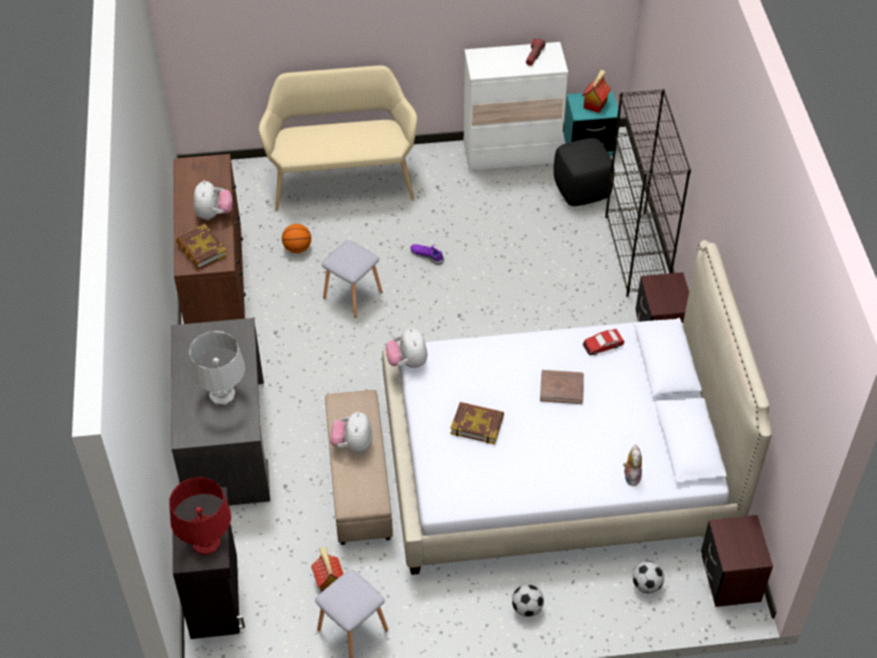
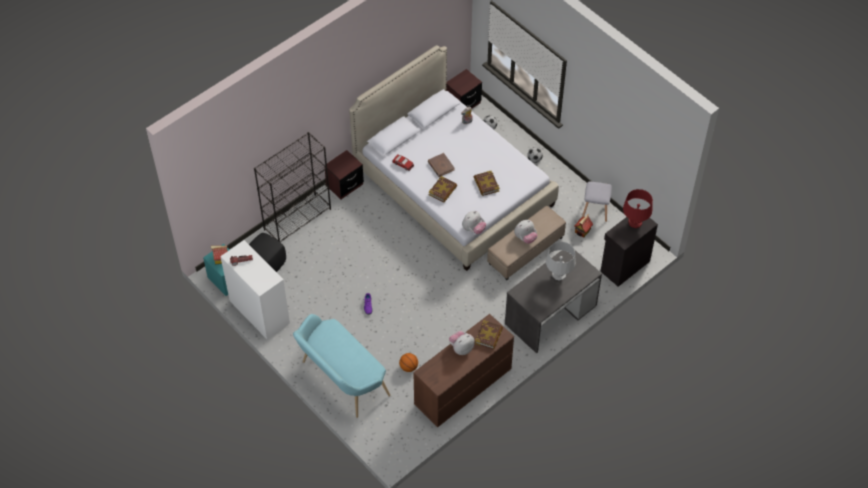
camera: 125 degrees left, 5 degrees up
(342, 179) = (341, 380): beige bench -> turquoise bench
(351, 295) = (421, 322): grey stool -> none
(509, 363) = (443, 191): none -> book

